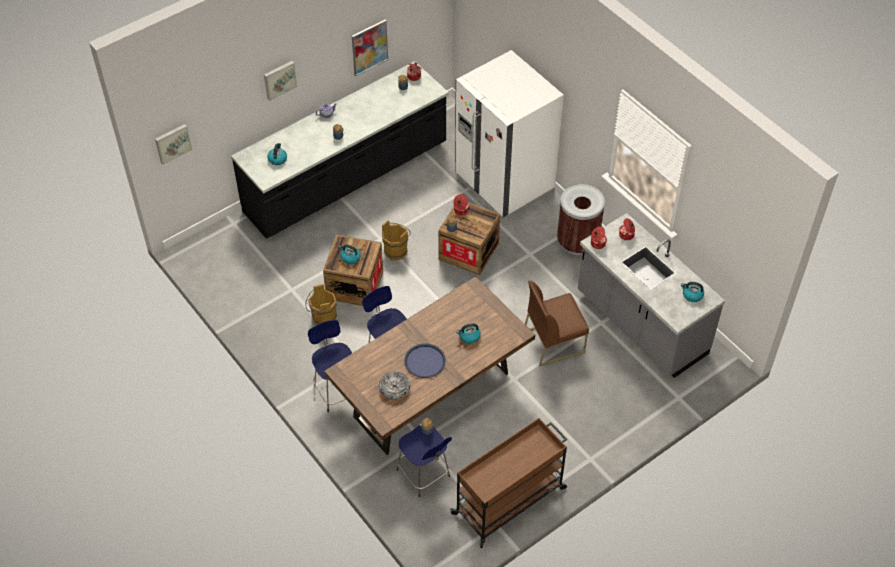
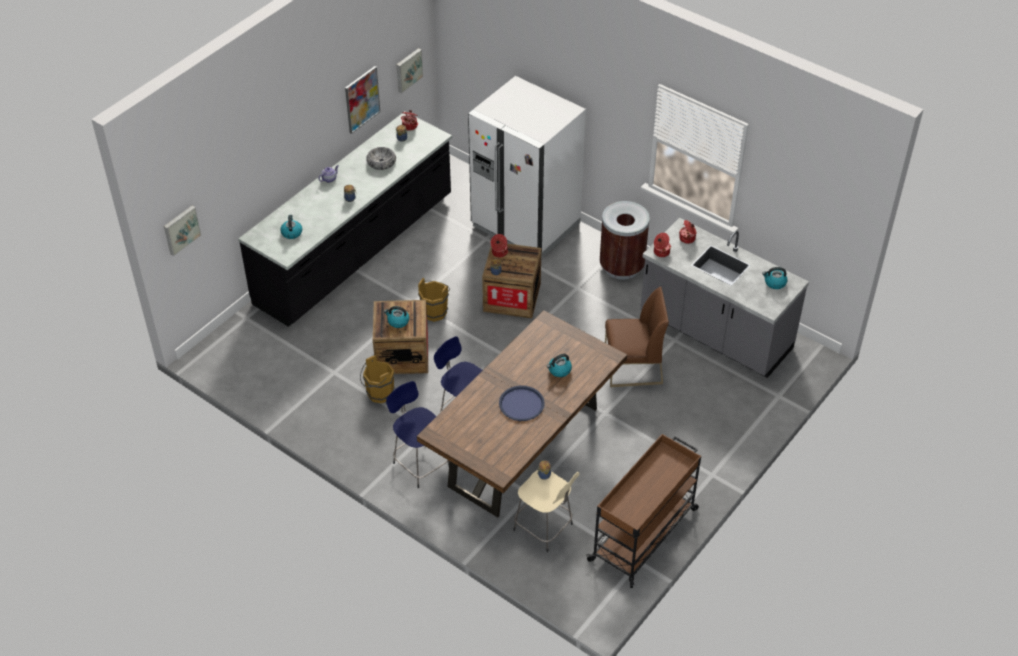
camera: 15 degrees left, 5 degrees down
(279, 79) = (280, 144): picture -> picture (408, 70)
(394, 388) = (499, 437): bowl -> bowl (381, 162)
(424, 474) = (544, 528): blue stool -> beige stool
(554, 341) = (632, 367): brown chair -> brown chair turned 150 degrees counterclockwise

